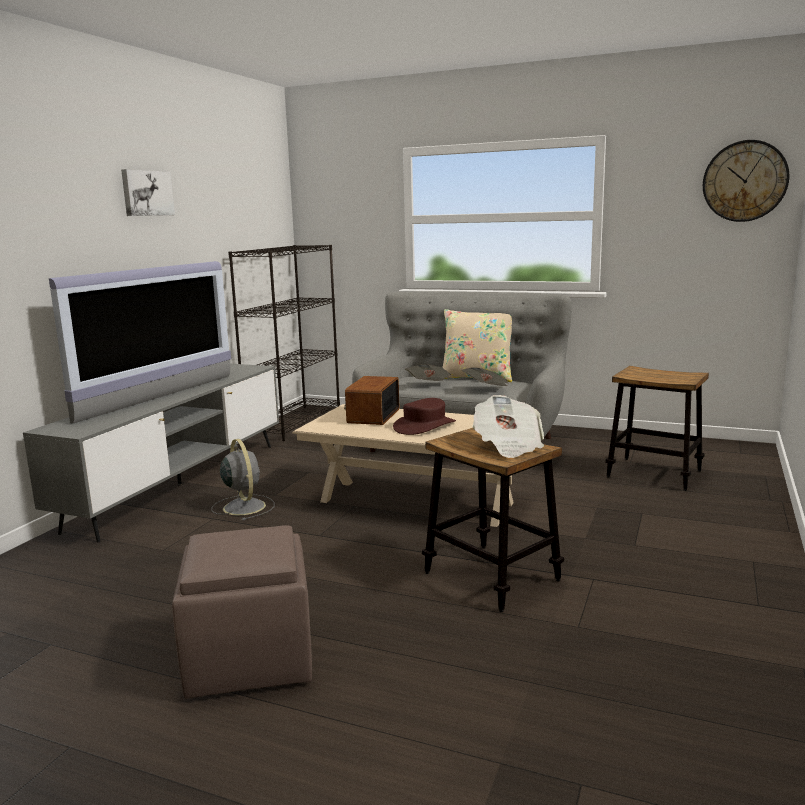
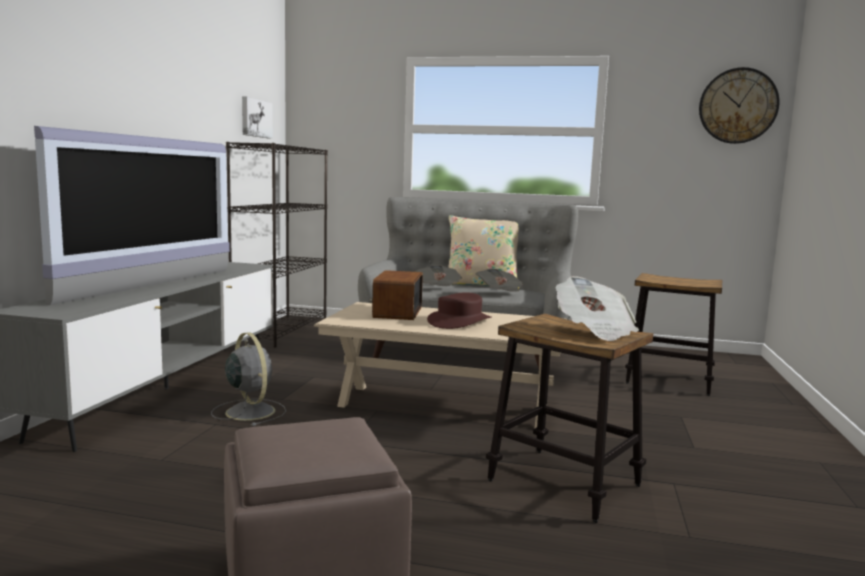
camera: 10 degrees left, 5 degrees down
(146, 193) = (147, 60): picture -> picture (255, 118)

